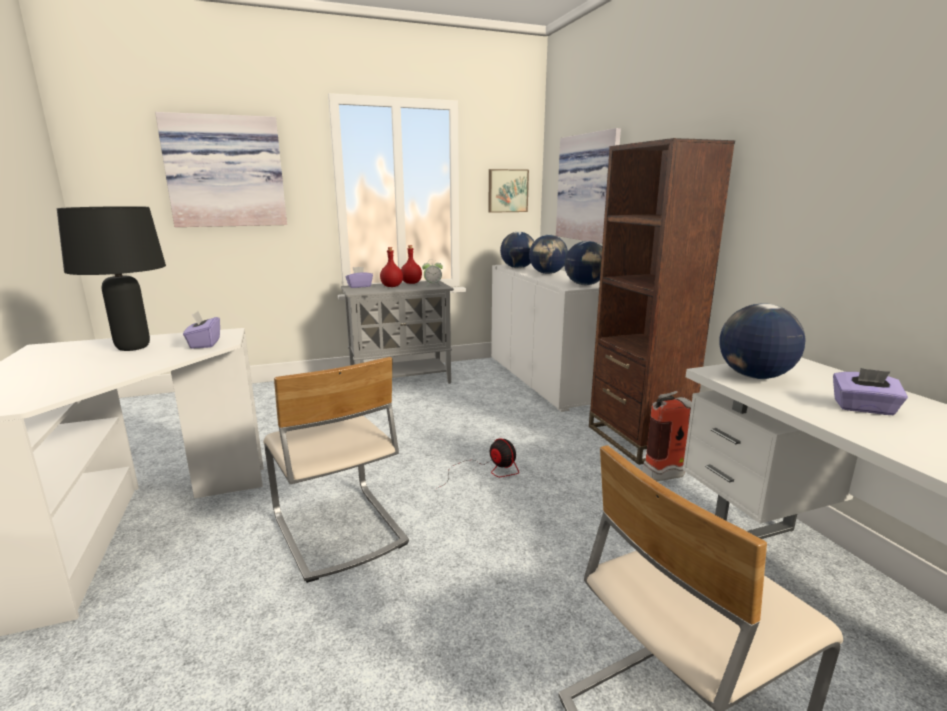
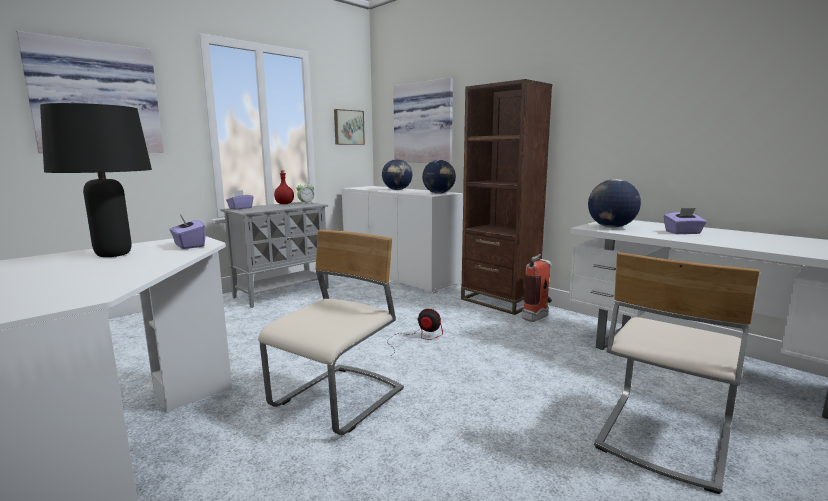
camera: 25 degrees left, 5 degrees down
(337, 530) = (339, 400): beige chair -> beige chair turned 90 degrees counterclockwise
(391, 286) = (271, 206): red bottle -> none
(518, 268) = (367, 188): globe -> none

